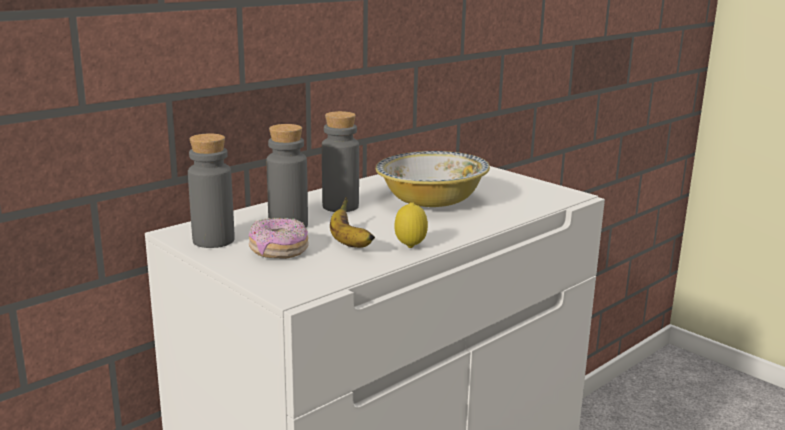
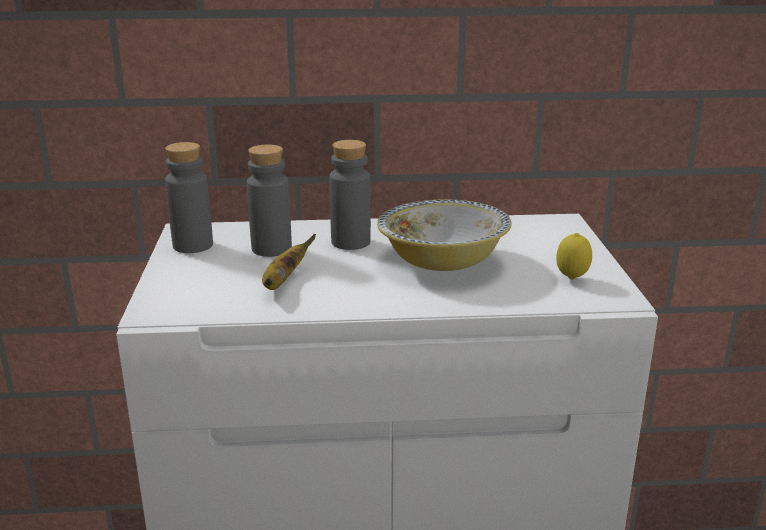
camera: 40 degrees right, 5 degrees up
(278, 251) = (216, 271): donut -> none
(410, 247) = (324, 304): lemon -> lemon (571, 279)

